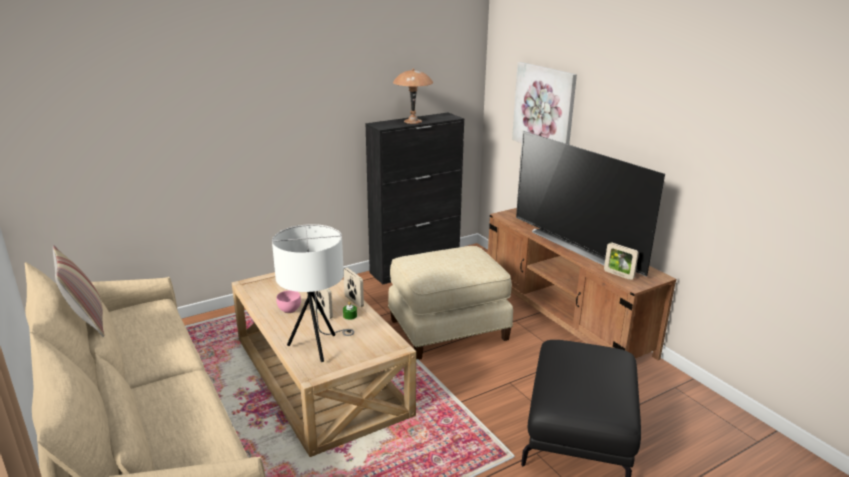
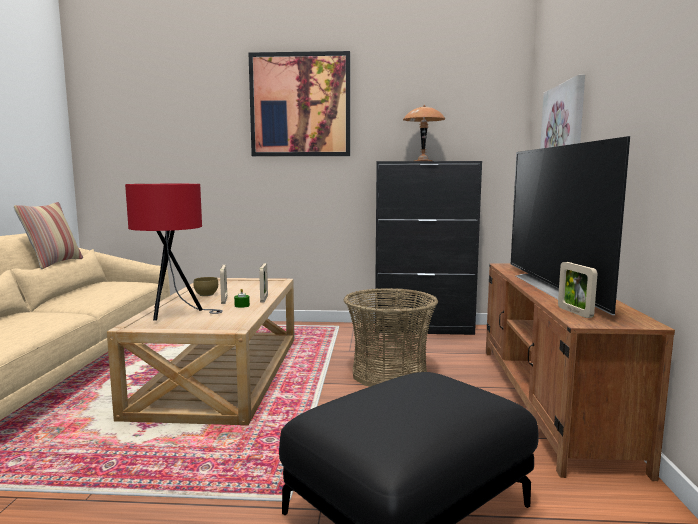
camera: 35 degrees right, 15 degrees down
(284, 71) = (300, 105): none -> picture
(290, 309) = (207, 295): pink bowl -> brown bowl
(317, 347) = (174, 314): white table lamp -> red table lamp
(448, 328) = (389, 374): beige ottoman -> basket

